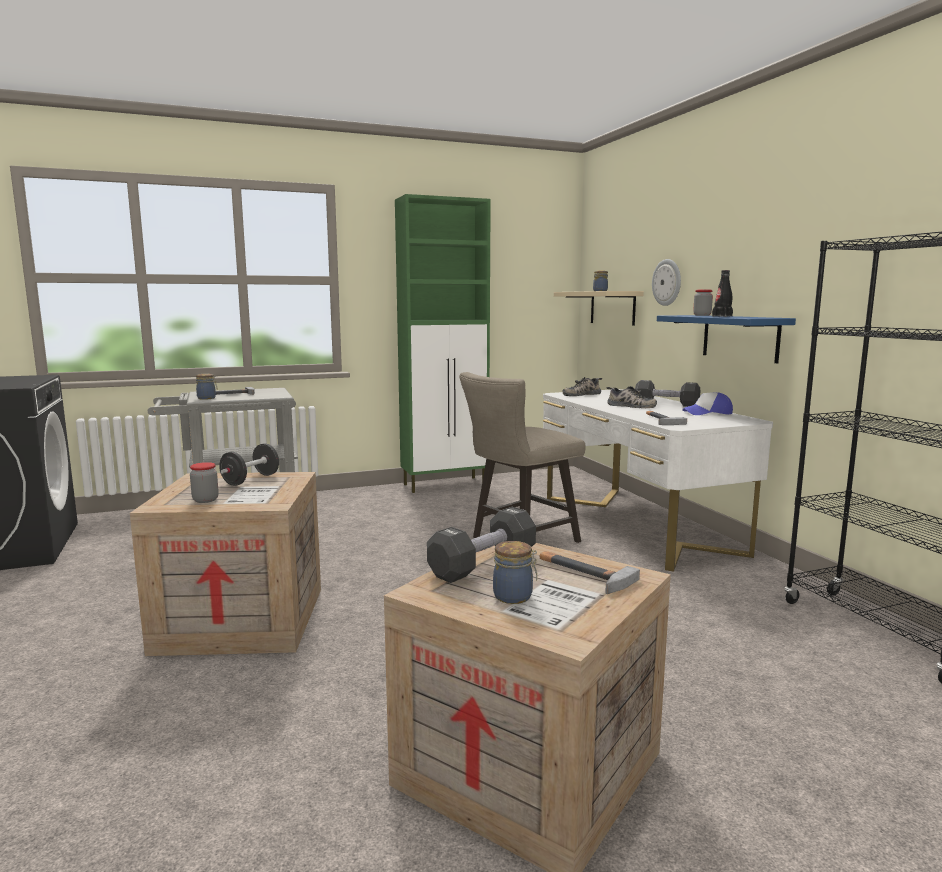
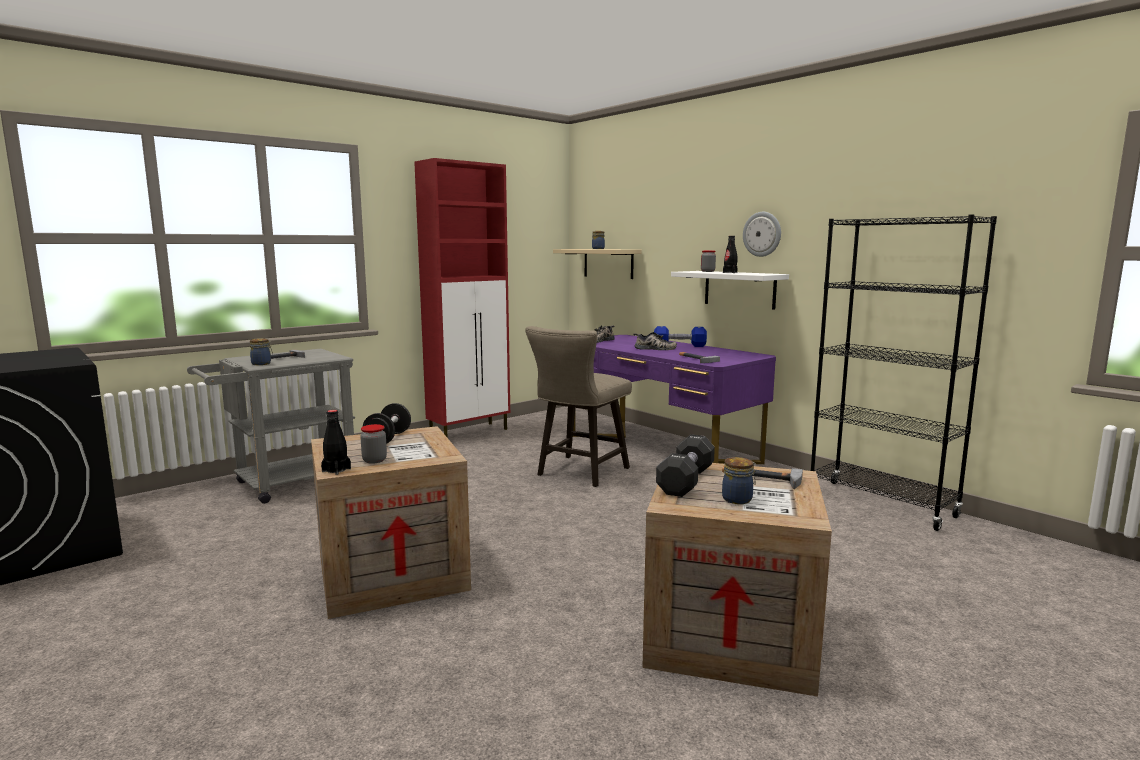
camera: 20 degrees left, 0 degrees up
(159, 505) = (336, 470): none -> black bottle
(445, 485) = (470, 432): green cabinet -> red cabinet
(637, 524) = (661, 448): white desk -> purple desk
(666, 404) = (679, 346): black dumbbell -> blue dumbbell
(667, 282) = (666, 243): wall clock -> wall clock (762, 234)
(708, 413) = (720, 351): cap -> none
(740, 337) = (739, 289): blue shelf -> white shelf

